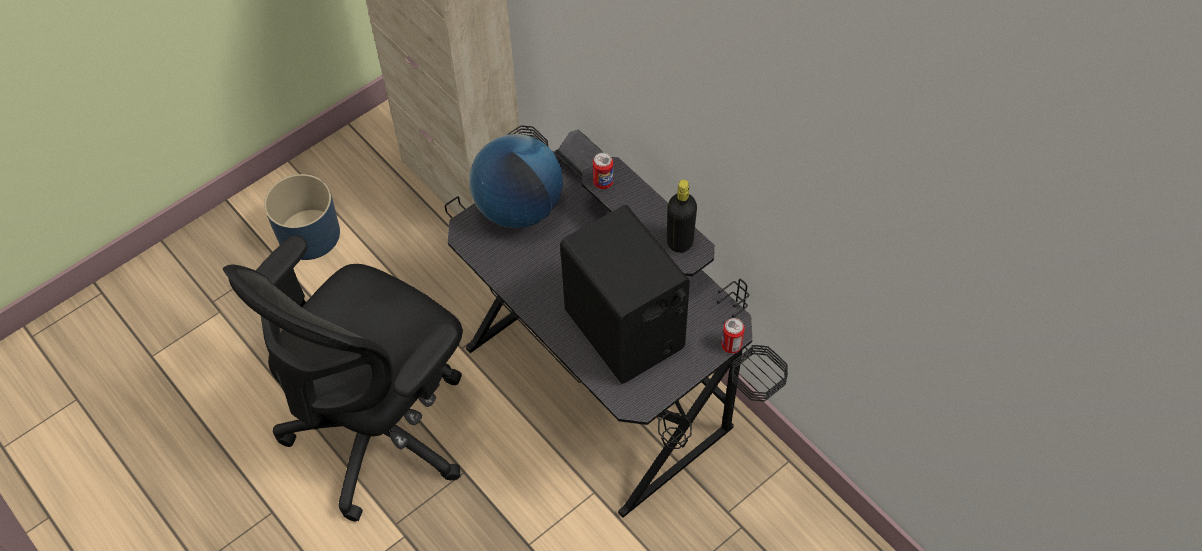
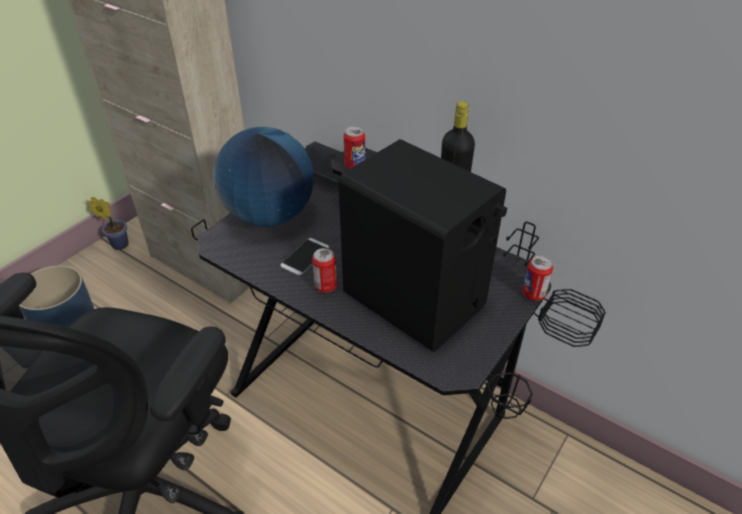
camera: 15 degrees left, 15 degrees down
(367, 137) = (118, 244): none -> potted plant
(541, 264) = (305, 257): none -> phone
(551, 300) = (325, 286): none -> can

